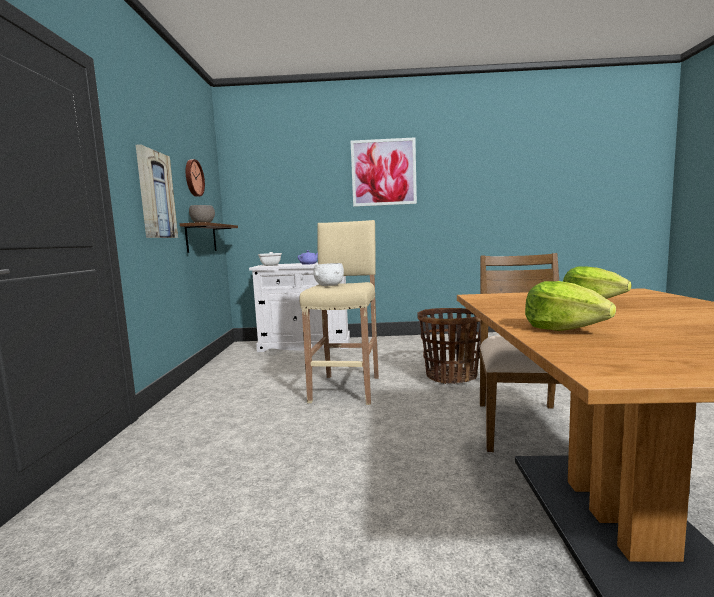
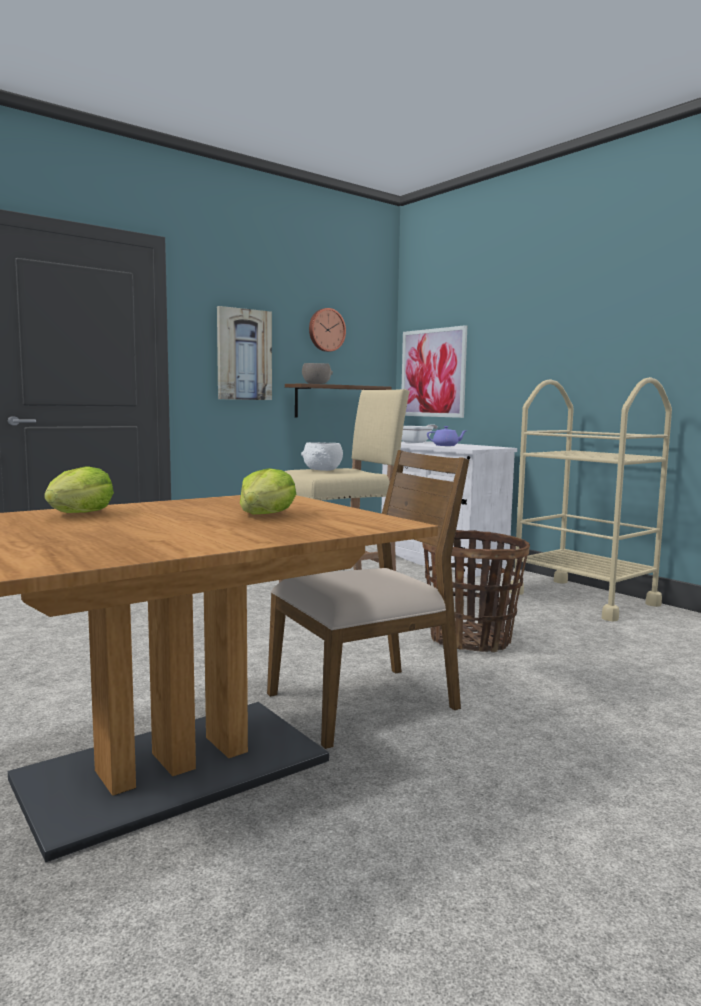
camera: 50 degrees right, 0 degrees up
(383, 172) = (585, 305): picture -> picture (433, 373)
(420, 341) = (583, 599): none -> beige cart

